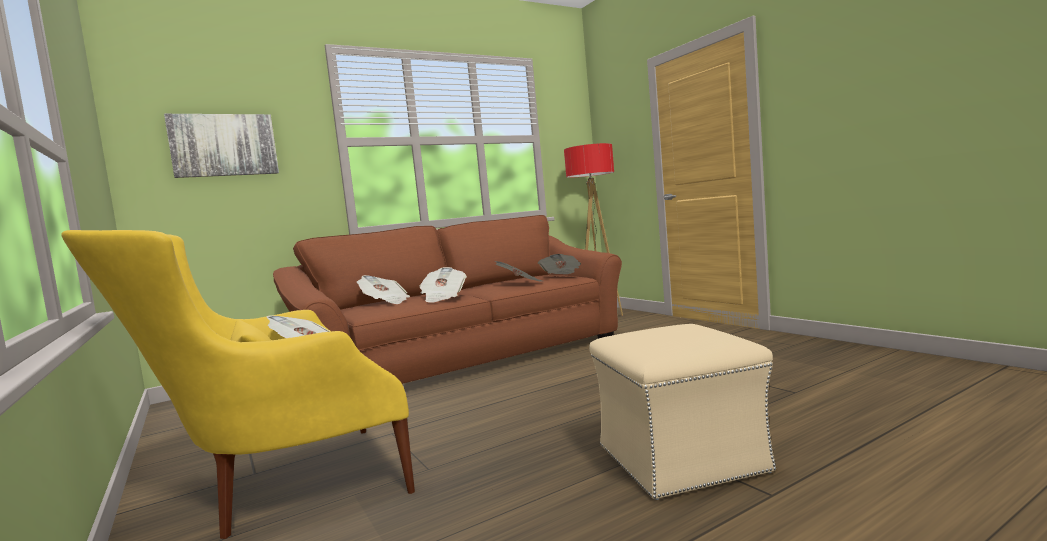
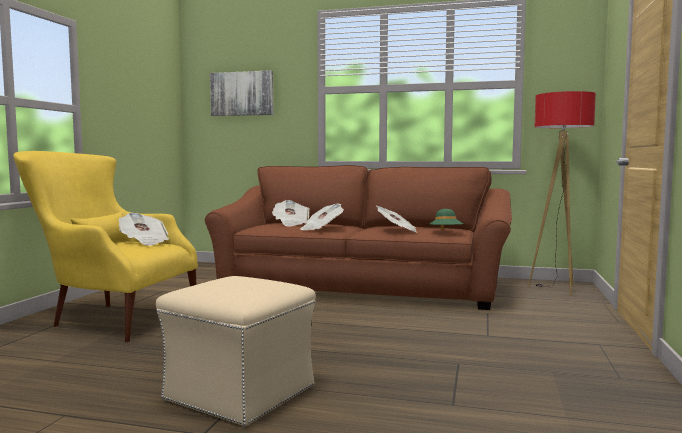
camera: 45 degrees right, 0 degrees up
(561, 277) = (446, 232): newspaper -> green hat

